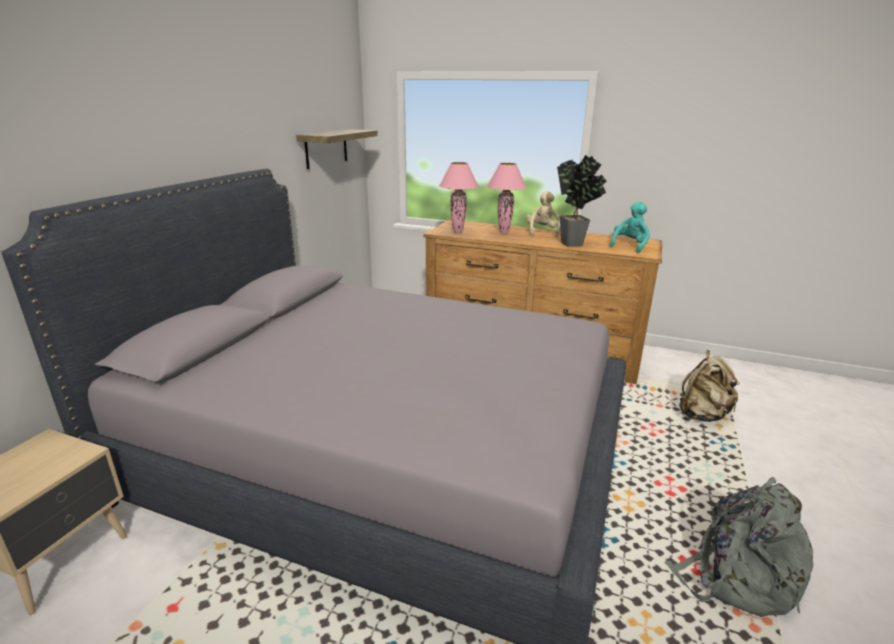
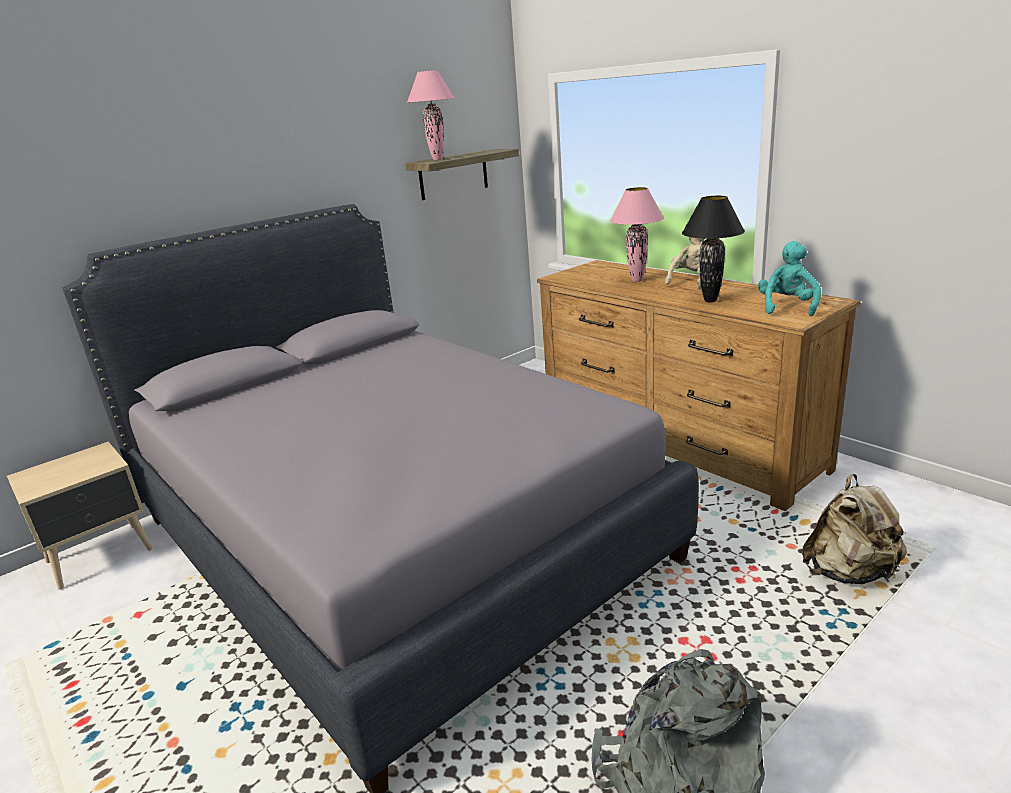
camera: 30 degrees right, 0 degrees up
(457, 232) = (579, 278): pink table lamp -> pink table lamp (437, 160)
(575, 244) = (709, 301): potted plant -> black table lamp
(629, 246) = (787, 307): turquoise plush toy -> turquoise plush toy turned 45 degrees counterclockwise

